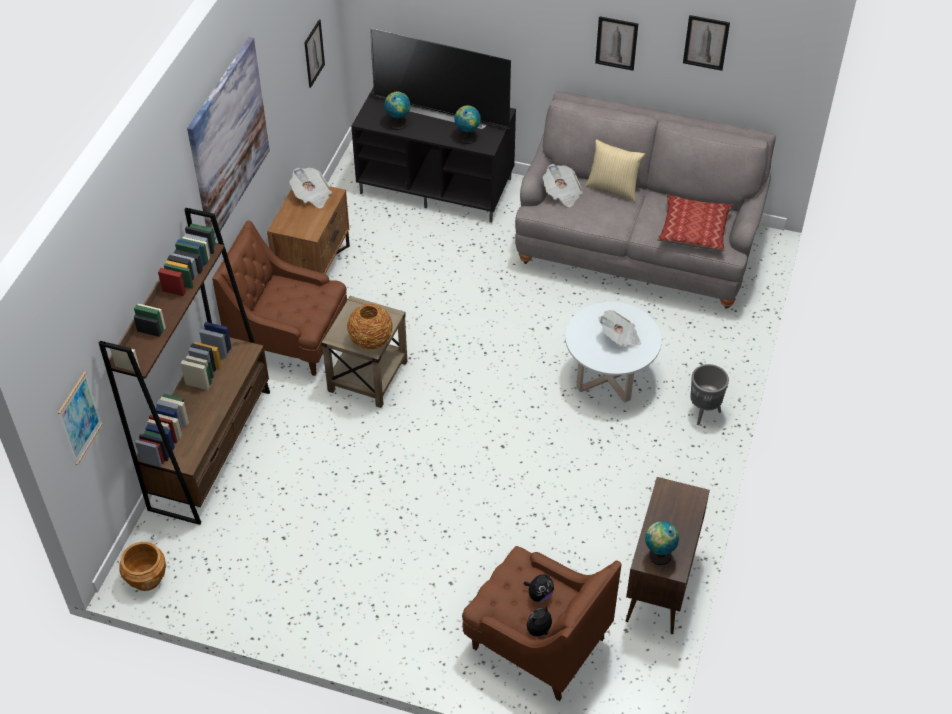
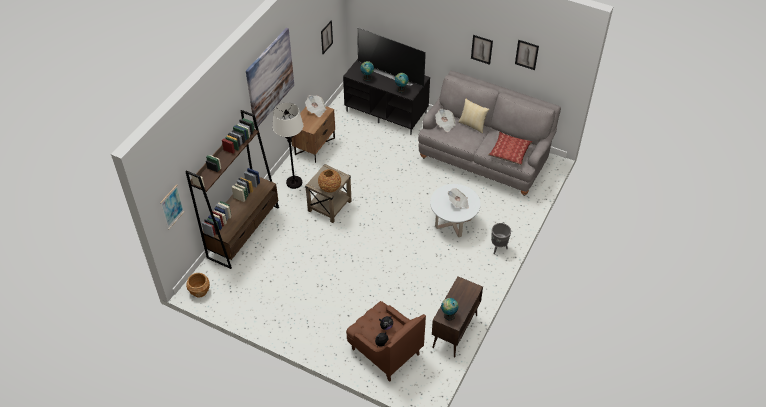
camera: 10 degrees right, 0 degrees up
(289, 340) = (294, 182): brown armchair -> white floor lamp

